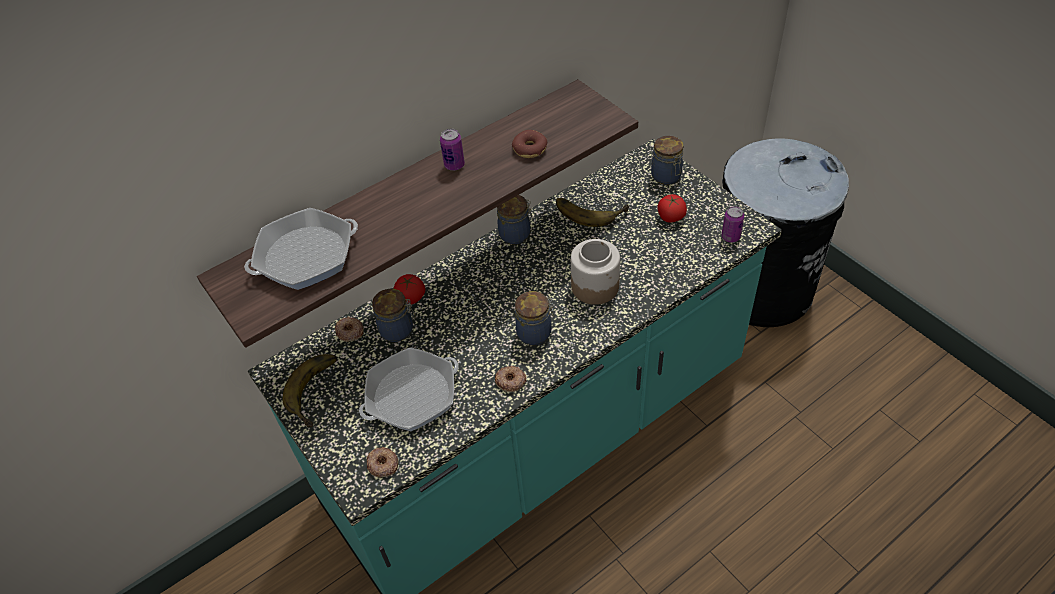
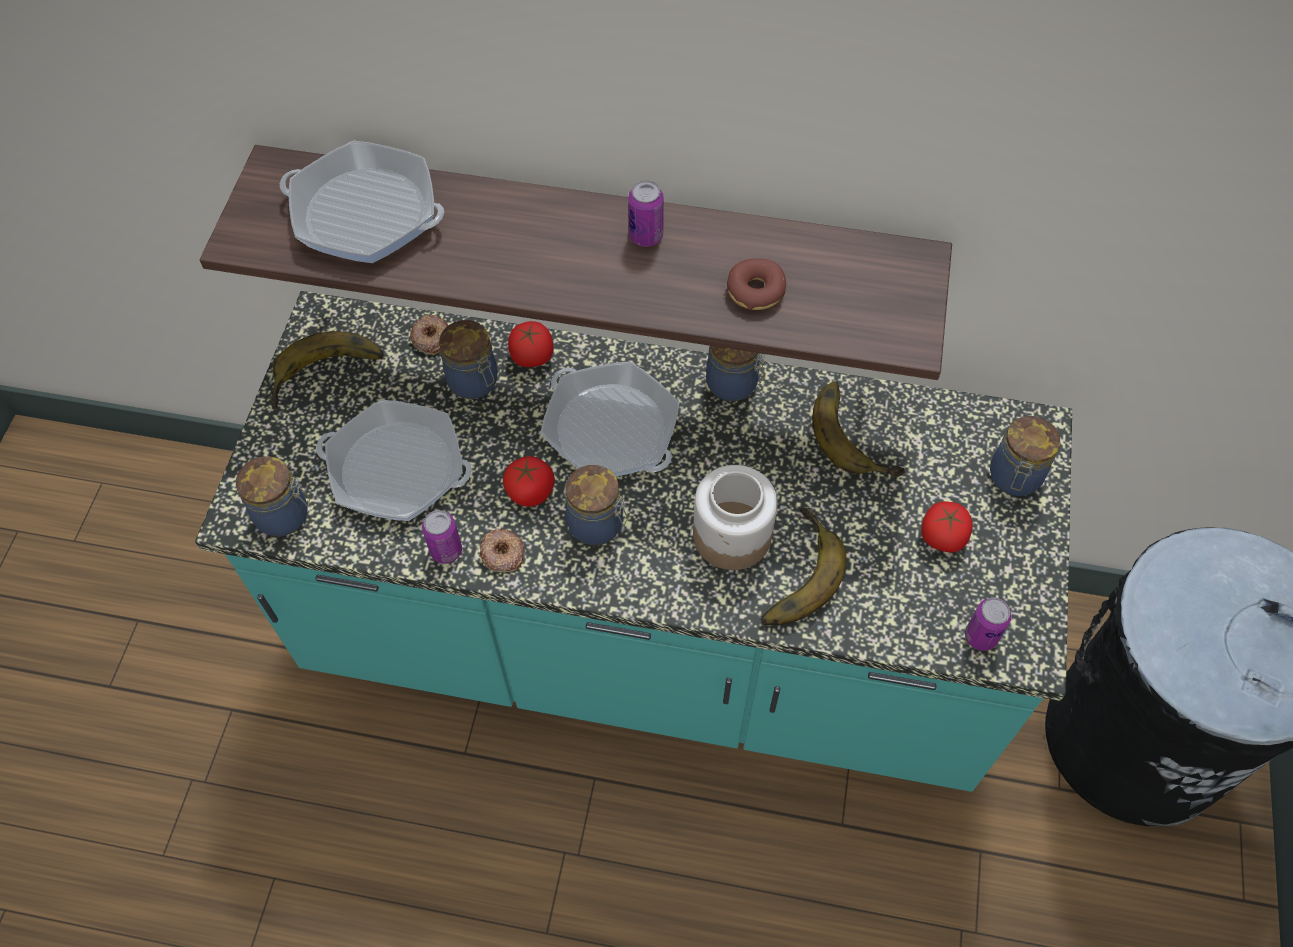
camera: 45 degrees right, 10 degrees up
(382, 464) = (285, 515): donut -> jar
(483, 404) = (446, 550): none -> can
(487, 347) = (530, 491): none -> tomato
(488, 294) = (611, 429): none -> frying pan
(636, 278) = (791, 573): none -> banana

